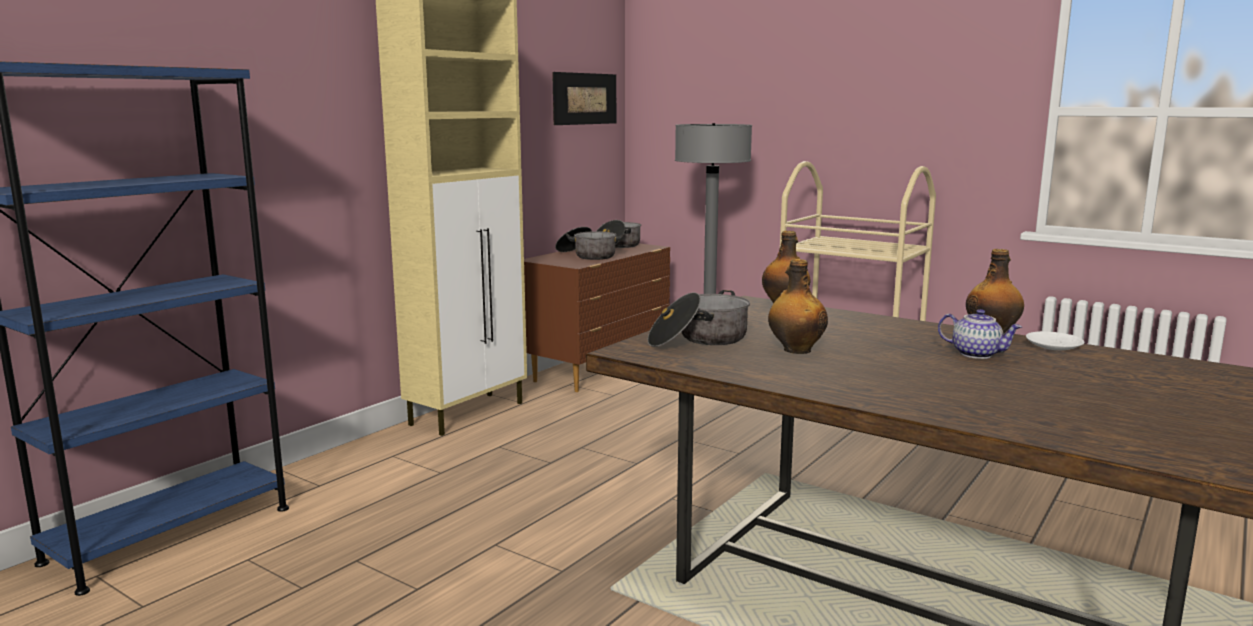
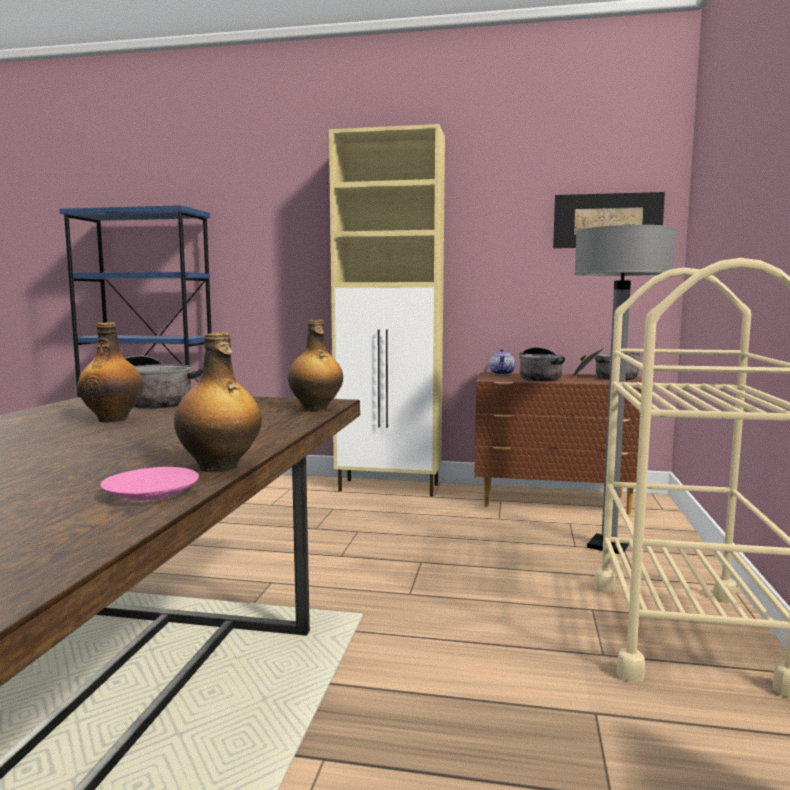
camera: 65 degrees right, 5 degrees down
(977, 354) = (100, 464): teapot -> teapot (502, 374)
(1054, 347) = (152, 493): white plate -> pink plate

